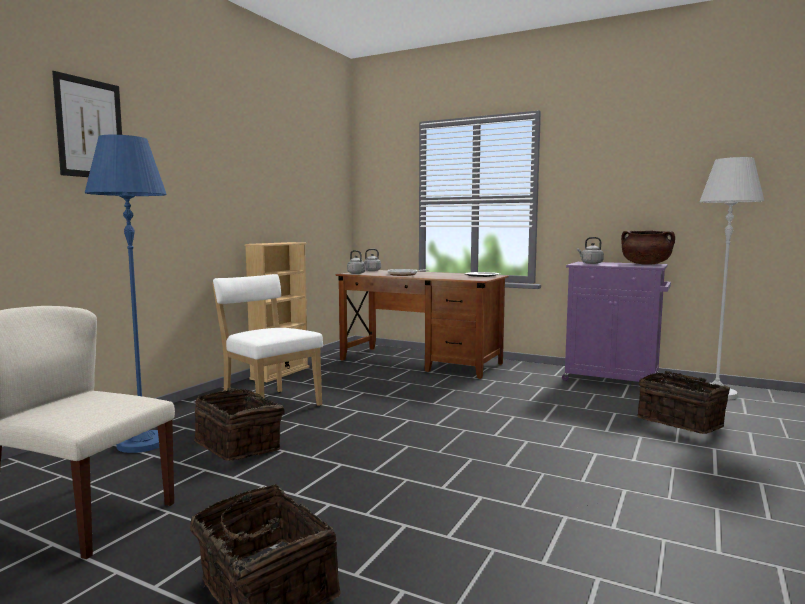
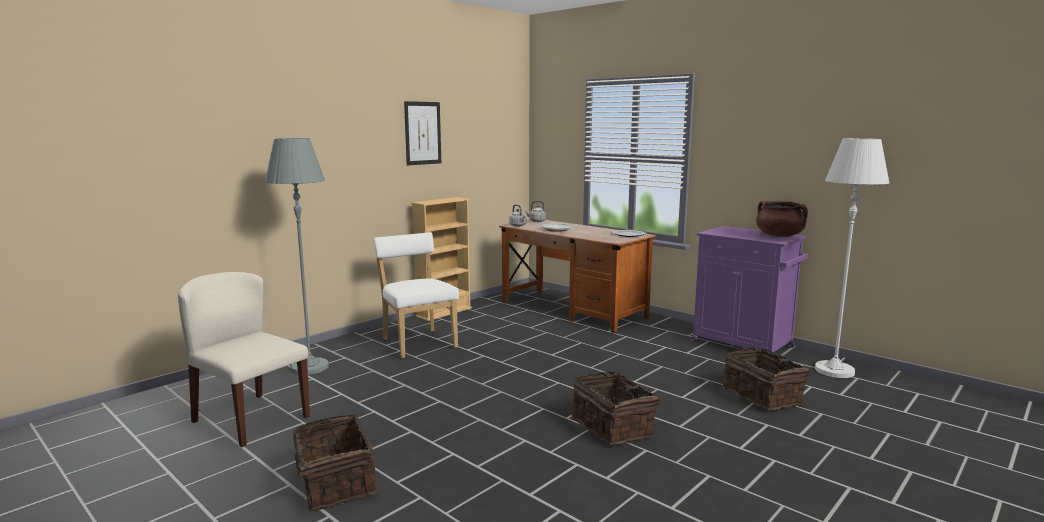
camera: 15 degrees right, 5 degrees up
(90, 128) = (276, 123): picture -> picture (423, 133)
(142, 443) = (310, 367): blue floor lamp -> grey floor lamp
(240, 445) = (376, 377): basket -> basket (614, 427)
(590, 263) = (725, 231): grey kettle -> none

